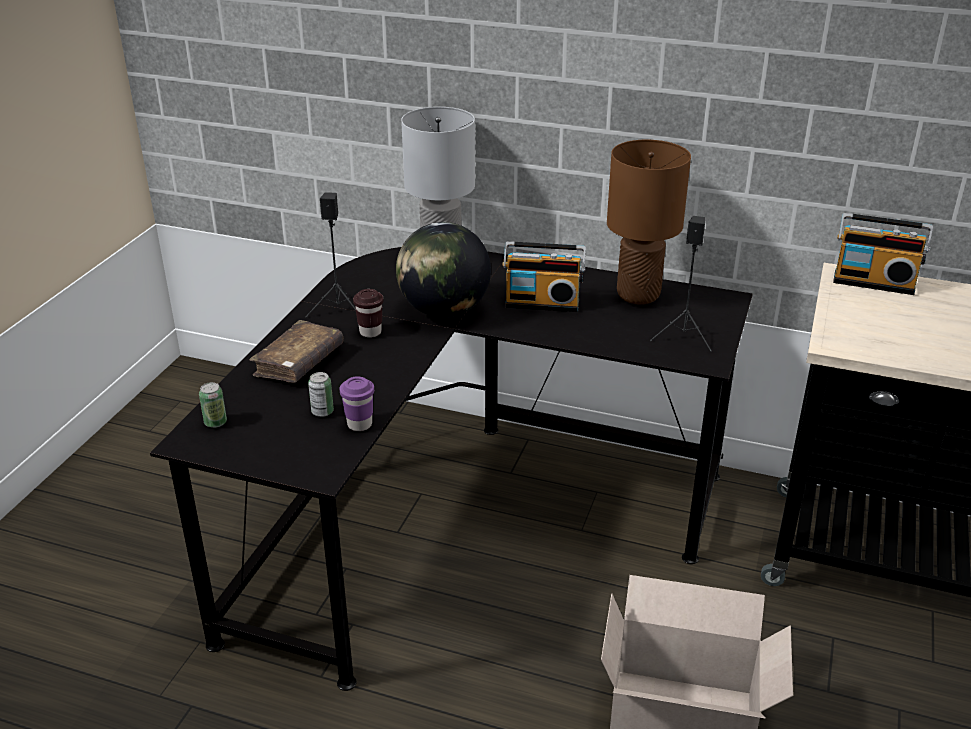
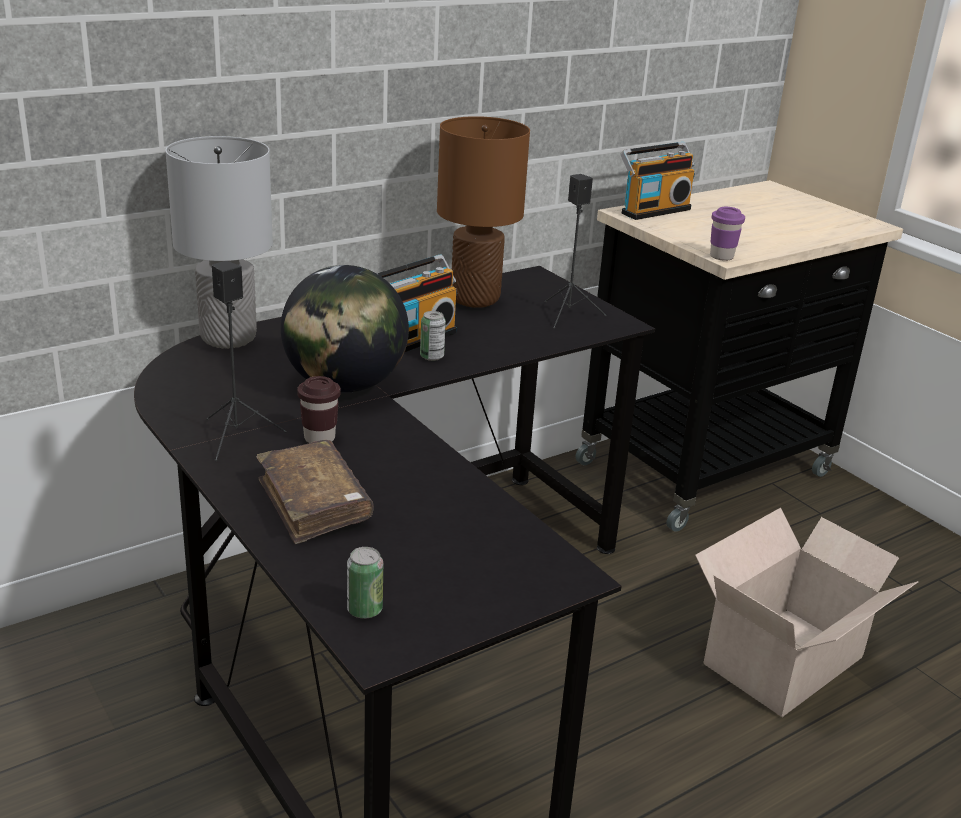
camera: 55 degrees left, 5 degrees down
(322, 412) = (444, 529): can -> can (432, 356)
(359, 424) = (501, 516): purple cup -> purple cup (721, 256)

